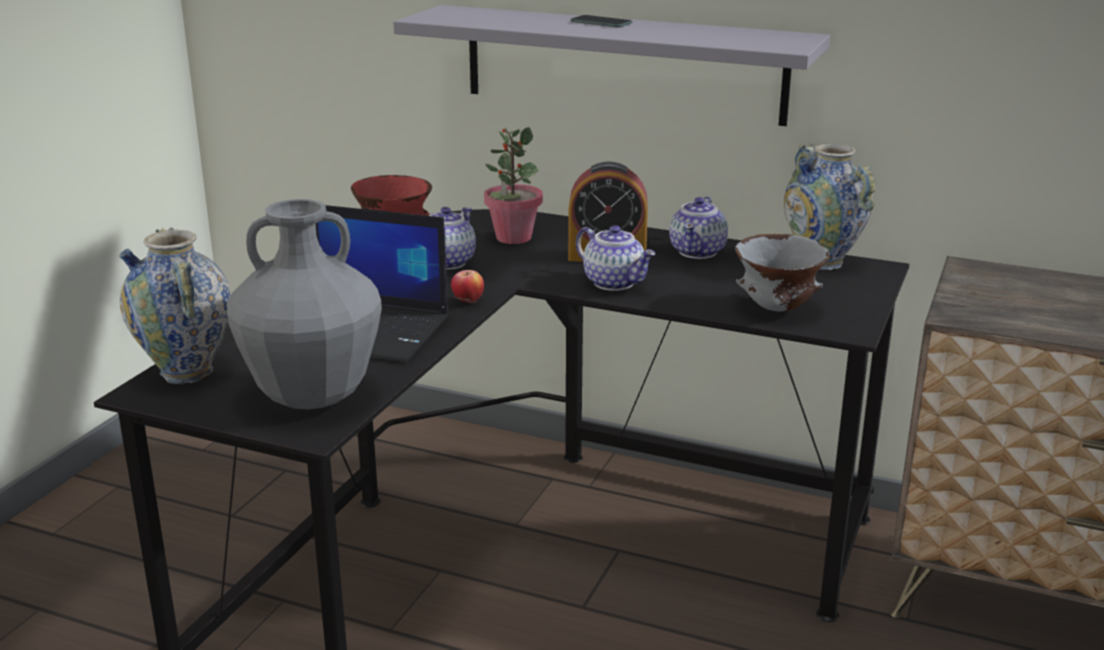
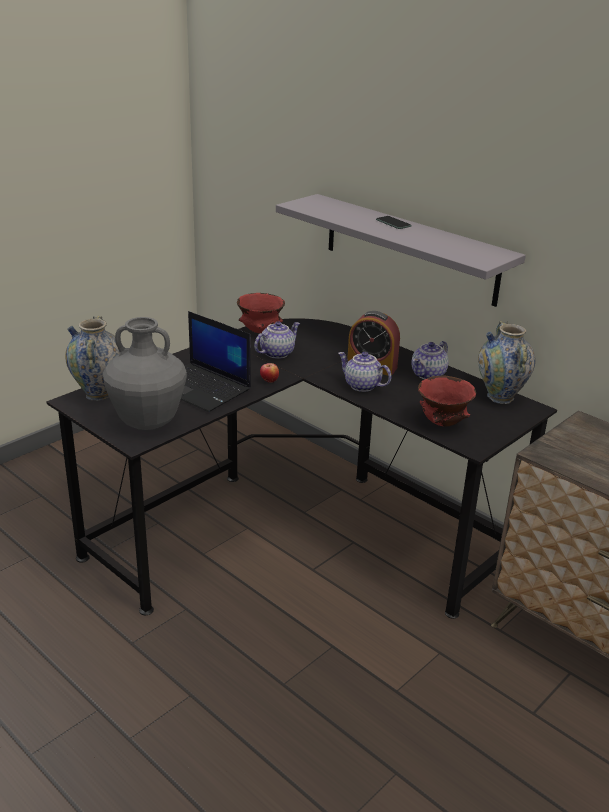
camera: 20 degrees right, 5 degrees up
(513, 237) = (327, 343): potted plant -> none
(615, 283) = (361, 386): teapot -> teapot turned 150 degrees clockwise
(777, 309) = (442, 424): grey bowl -> red bowl

